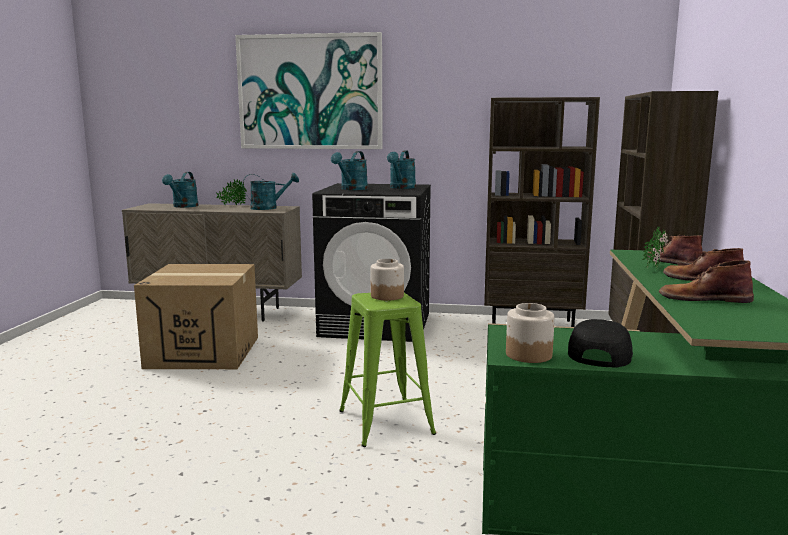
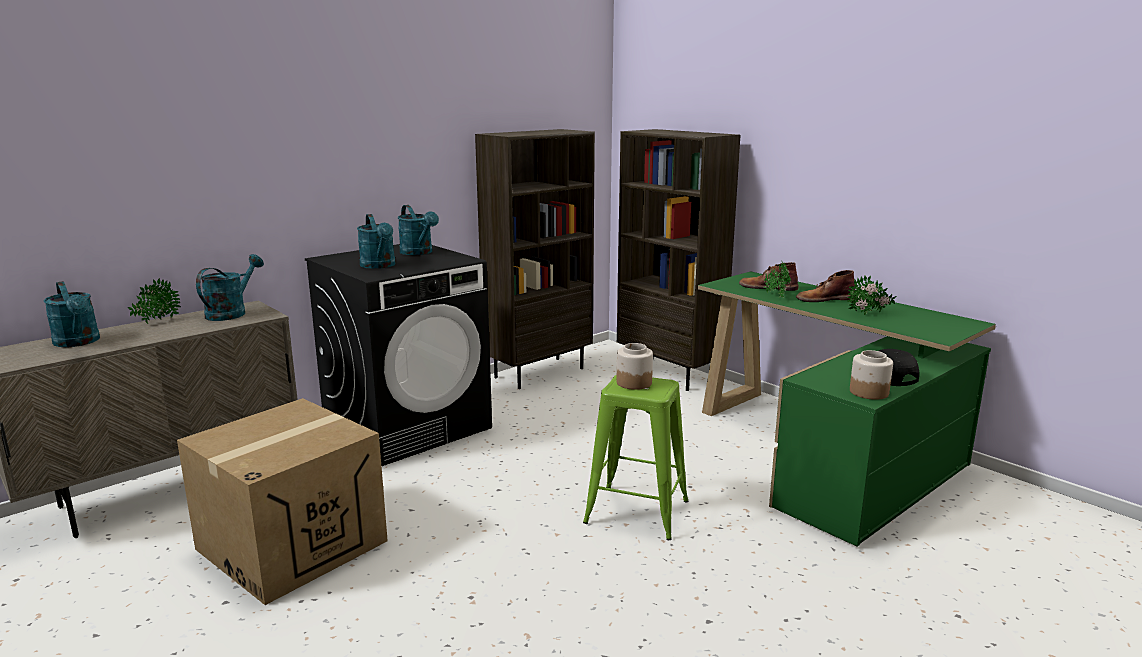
camera: 50 degrees left, 5 degrees up
(310, 92) = (253, 134): picture -> none
(703, 298) = (869, 314): brown boot -> potted plant

